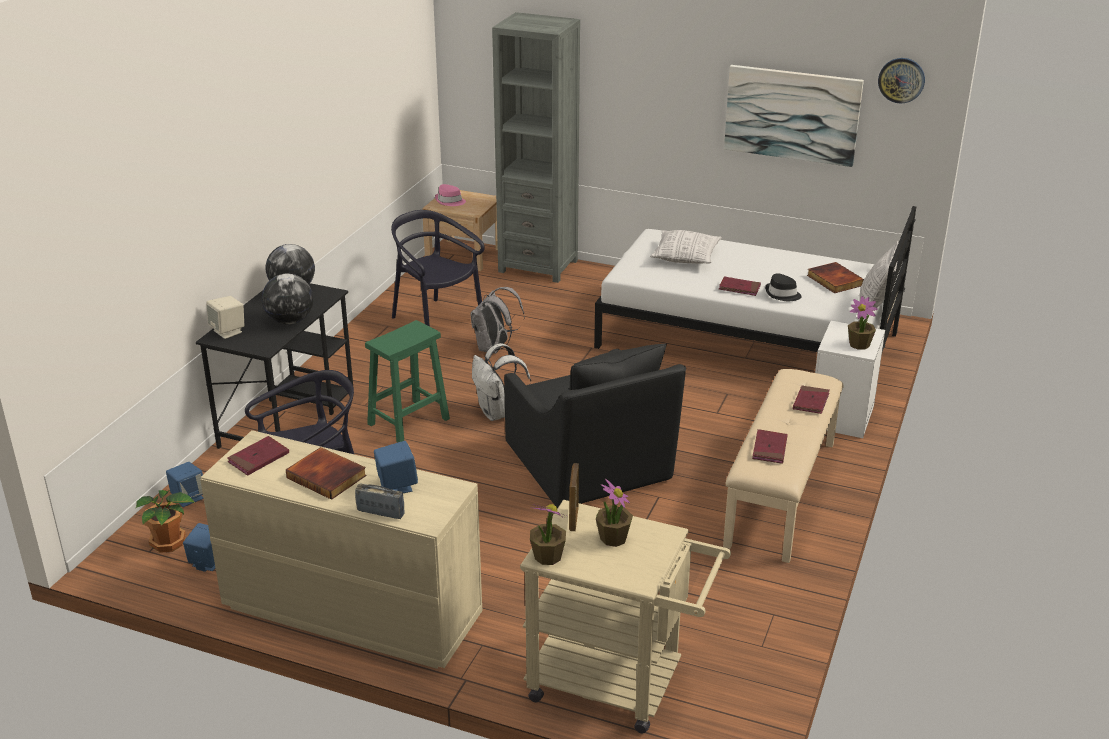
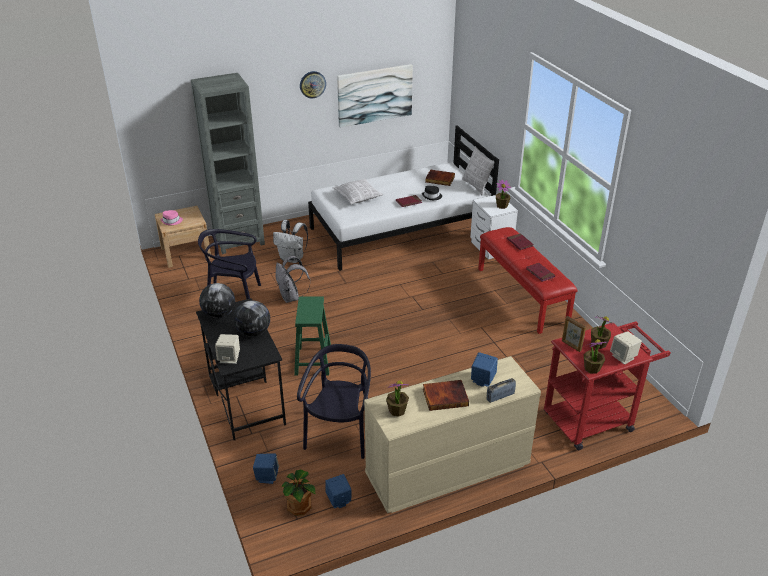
camera: 45 degrees left, 5 degrees up
(258, 458) = (397, 410): red book -> potted plant
(498, 413) = (349, 330): white backpack -> white backpack (292, 258)
(590, 467) = (433, 331): black armchair -> none
(615, 571) = (623, 357): none -> beige speaker
(618, 684) = (594, 419): beige cart -> red cart
(782, 493) = (522, 296): beige bench -> red bench
(901, 80) = (430, 58): wall clock -> wall clock (312, 84)

